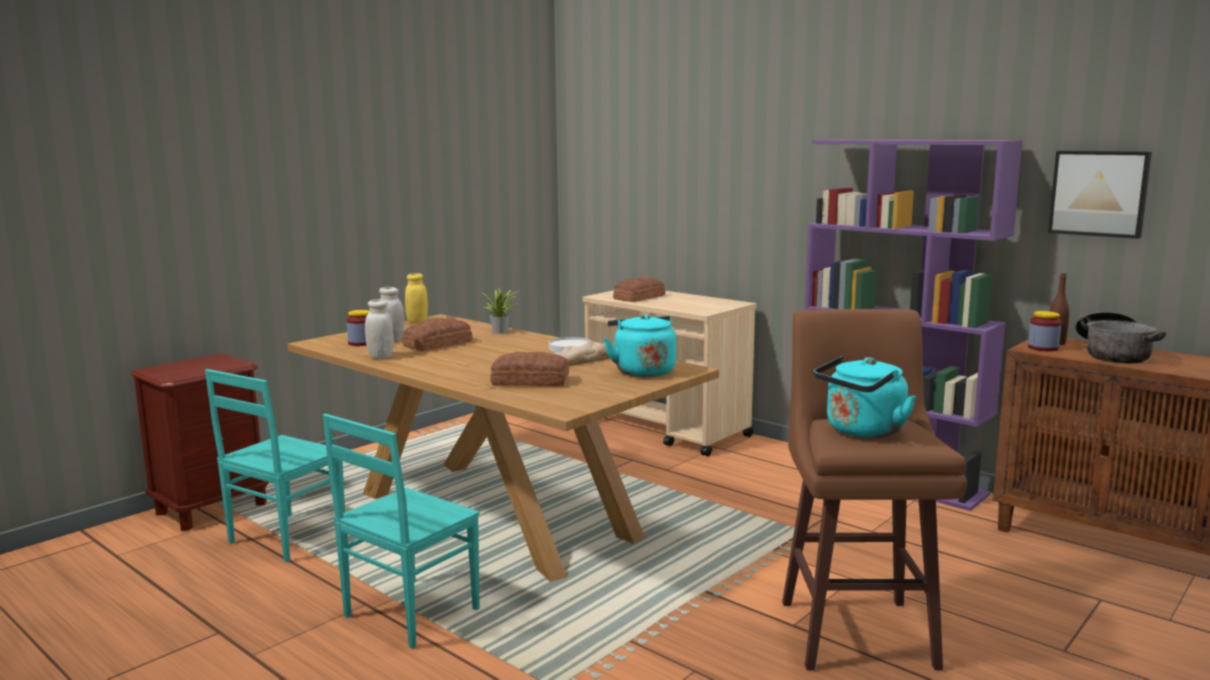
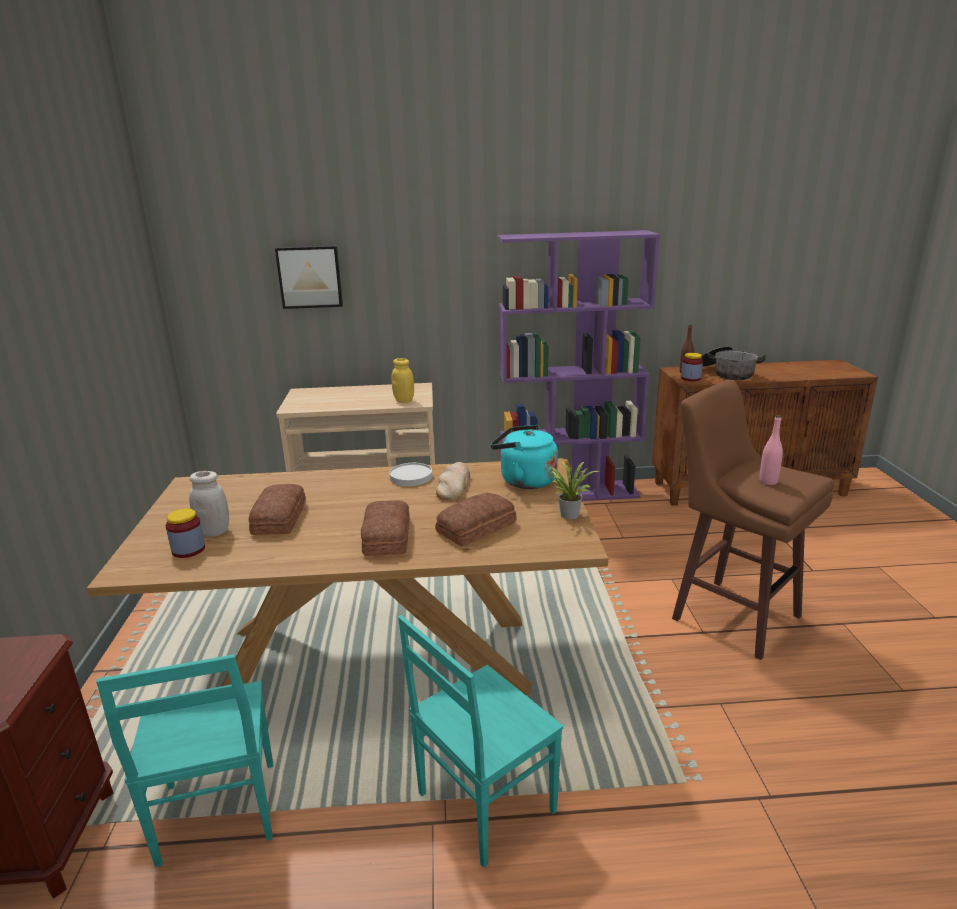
camera: 45 degrees left, 10 degrees up
(380, 357) = (262, 559): white jar -> none
(409, 613) = (483, 802): turquoise chair -> turquoise chair turned 60 degrees clockwise
(417, 322) = (178, 497): yellow jar -> yellow jar (404, 400)
(501, 331) = (301, 479): potted plant -> potted plant (569, 514)
(638, 297) = (329, 401): bread -> bread (385, 537)
(862, 431) = (768, 481): turquoise kettle -> pink bottle
(1099, 193) = (694, 265): picture -> picture (310, 277)

